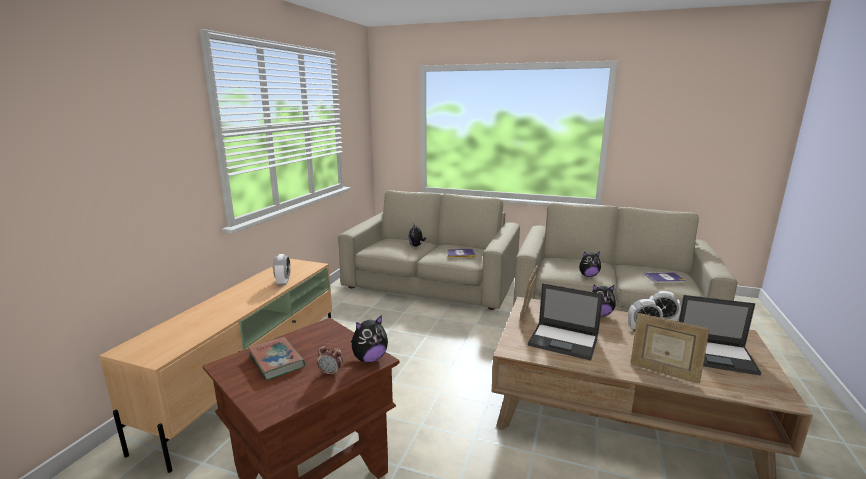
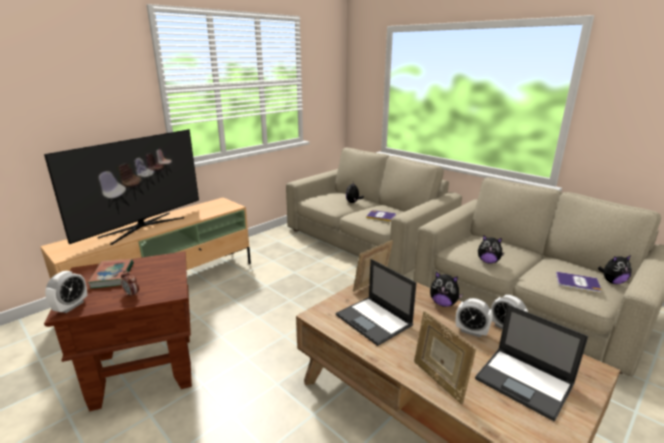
camera: 25 degrees right, 5 degrees up
(227, 305) = (142, 227): none -> television
(283, 282) = (197, 216): alarm clock -> alarm clock (71, 306)
(369, 358) = (169, 291): plush toy -> plush toy (612, 282)

